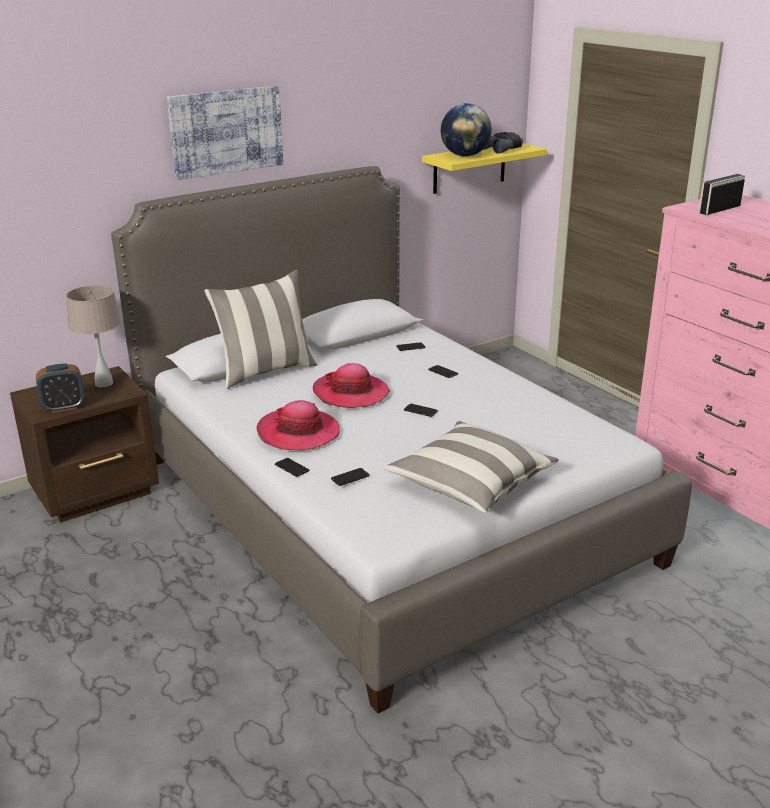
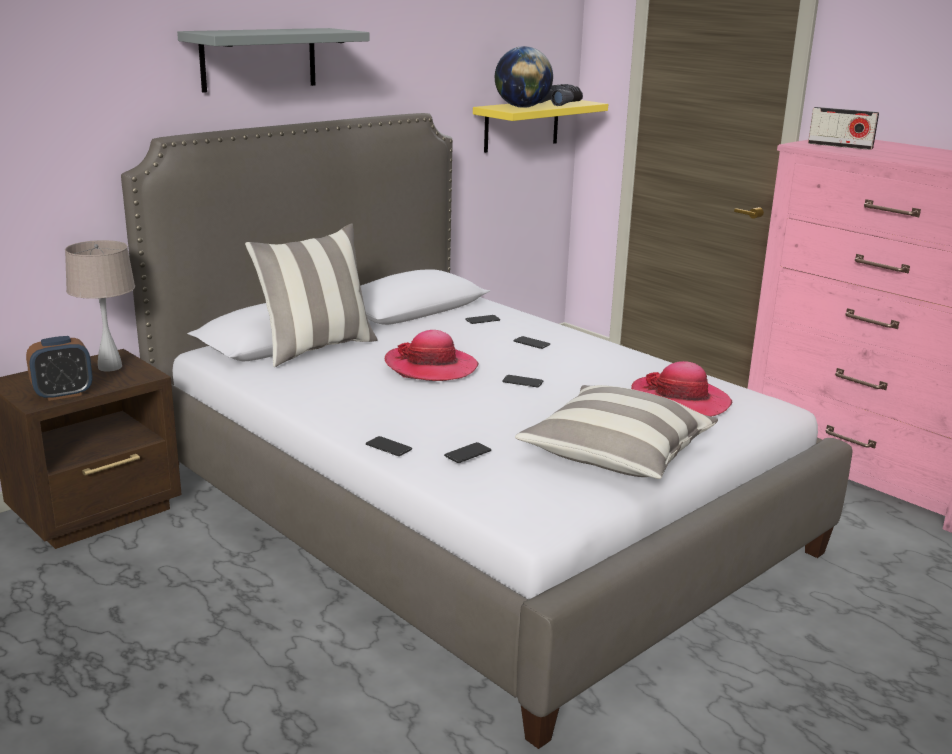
camera: 10 degrees left, 5 degrees down
(226, 131) = (259, 59): picture -> grey shelf
(298, 432) = (382, 409): hat -> hat (680, 400)
(719, 209) = (840, 146): radio -> radio turned 105 degrees counterclockwise

